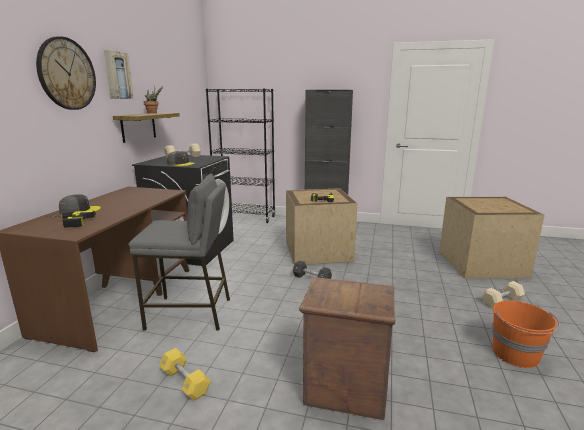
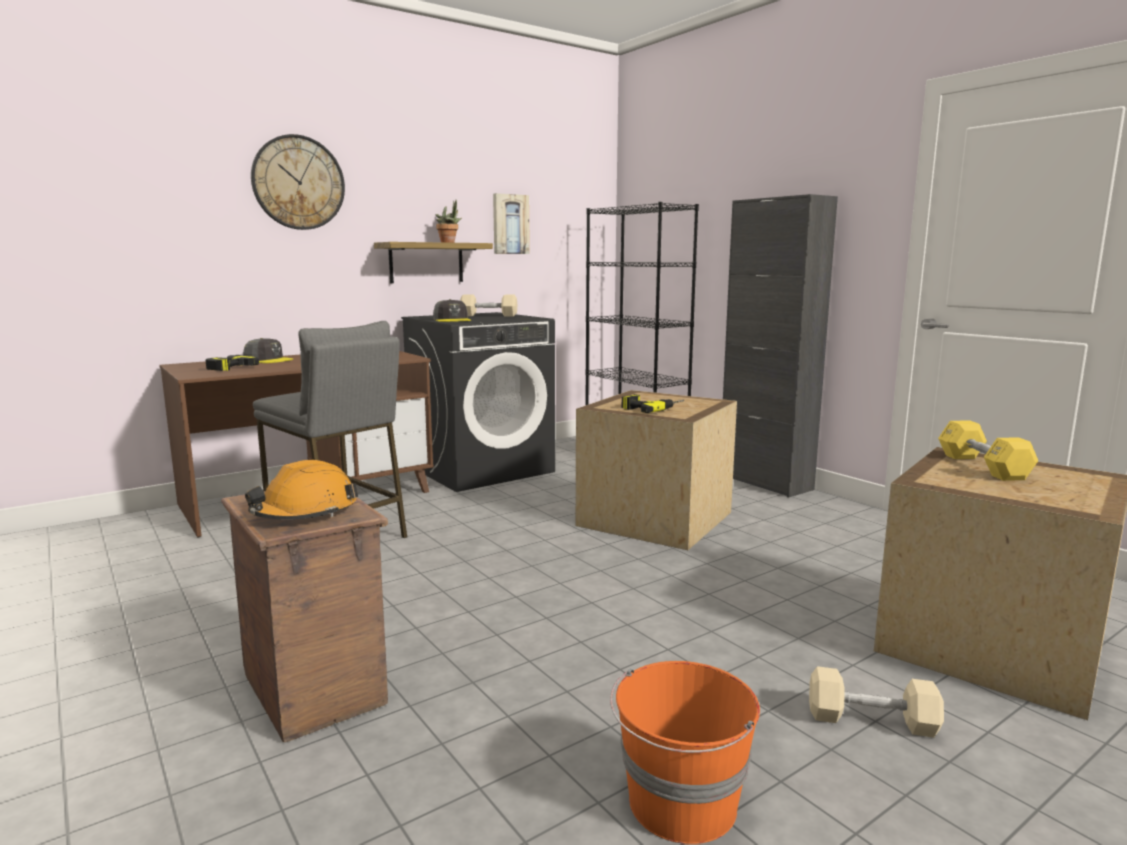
camera: 40 degrees right, 5 degrees down
(117, 75) = (392, 185): picture -> picture (510, 224)
(185, 382) = (204, 596): yellow dumbbell -> yellow dumbbell (983, 466)
(311, 279) = (562, 550): black dumbbell -> none
(363, 297) = (305, 512): none -> orange hard hat

